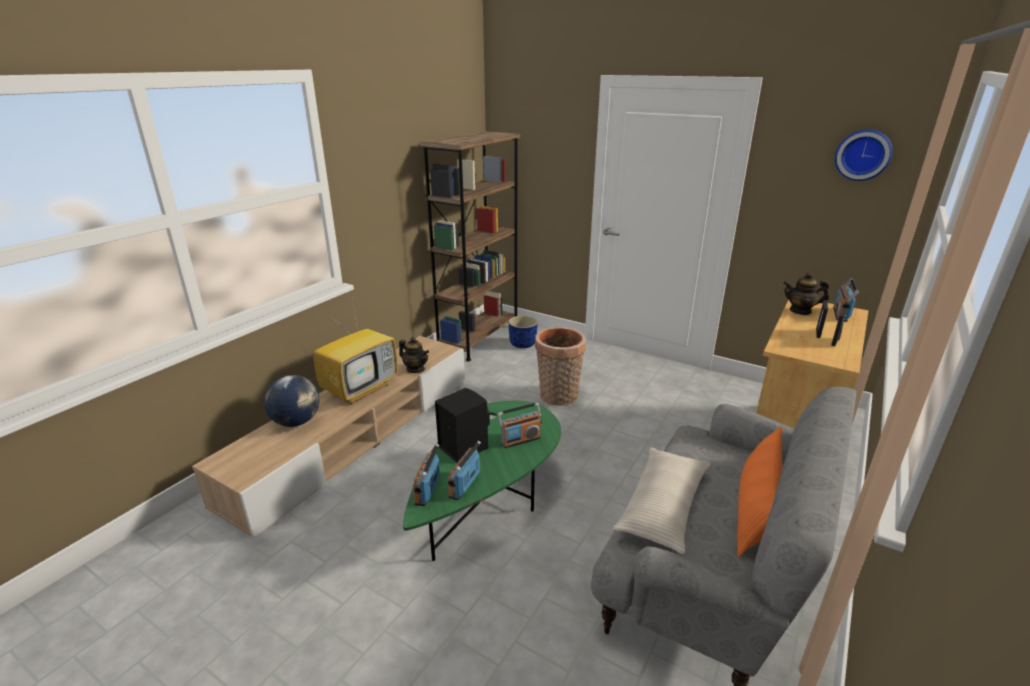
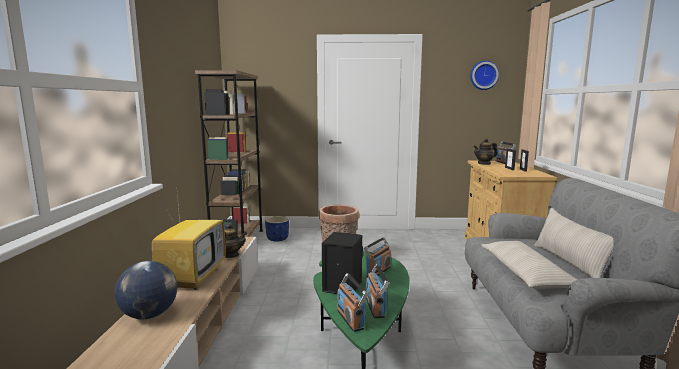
camera: 30 degrees left, 15 degrees down
(754, 511) = (569, 262): orange pillow -> beige pillow

